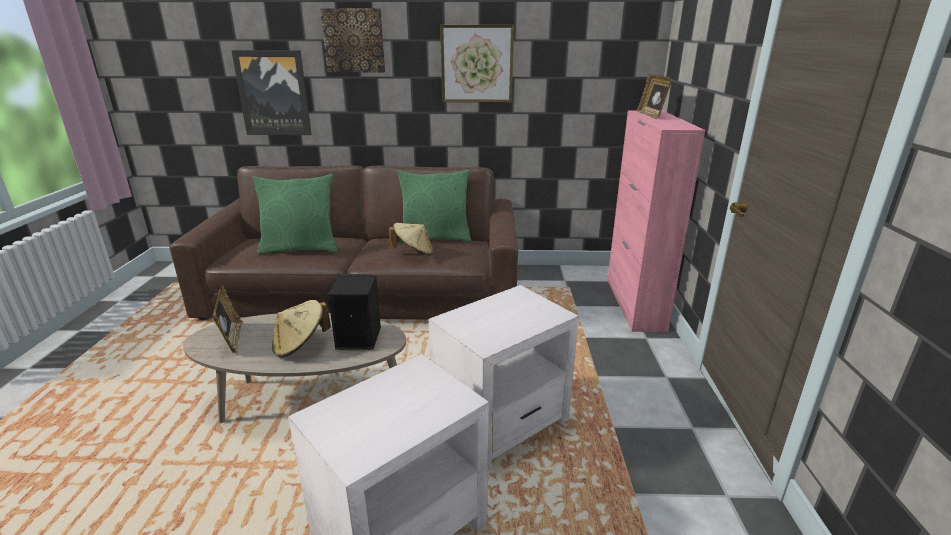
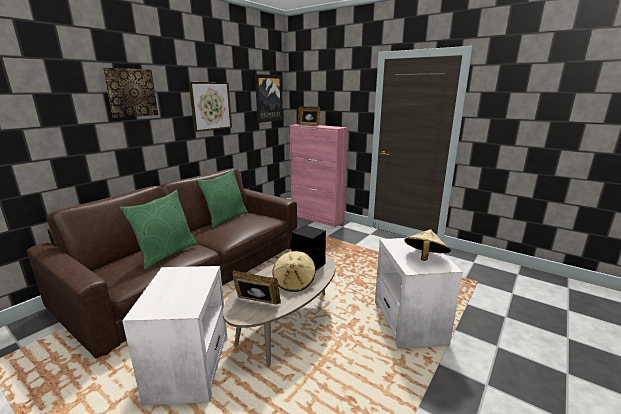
camera: 55 degrees left, 5 degrees down
(273, 93) = (60, 140): picture -> picture (268, 98)
(413, 253) = (241, 226): beige hat -> beige hat (425, 258)
(502, 423) = (363, 275): white side table -> white side table (190, 367)

